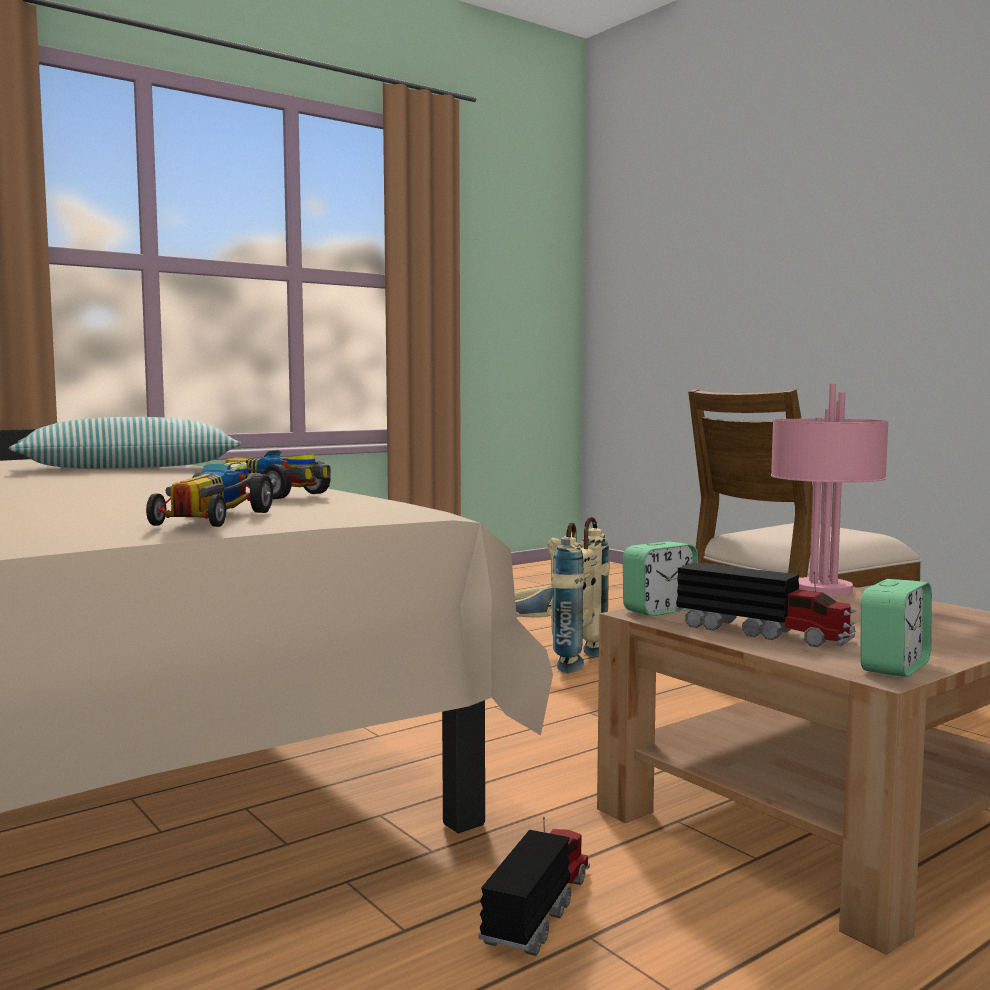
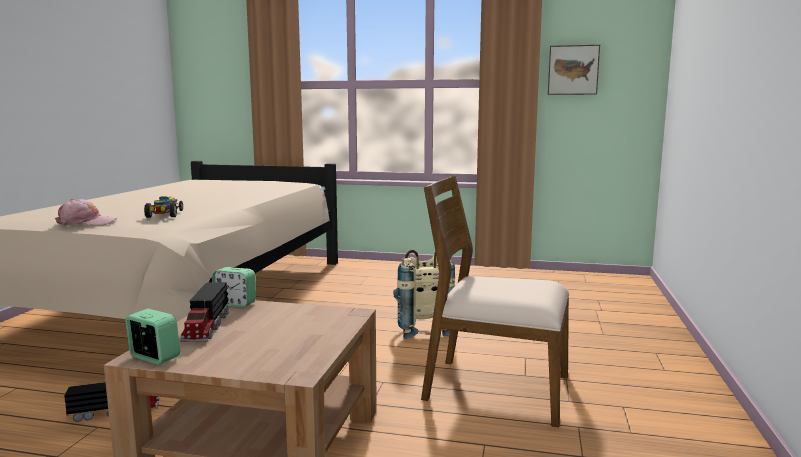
camera: 50 degrees right, 5 degrees up
(130, 467) = (245, 191): pillow -> none
(215, 517) = (86, 223): toy car -> pink cap
(489, 272) = (573, 70): none -> picture
(821, 590) = (337, 320): pink table lamp -> none
(894, 667) = (154, 357): alarm clock -> alarm clock turned 150 degrees counterclockwise

